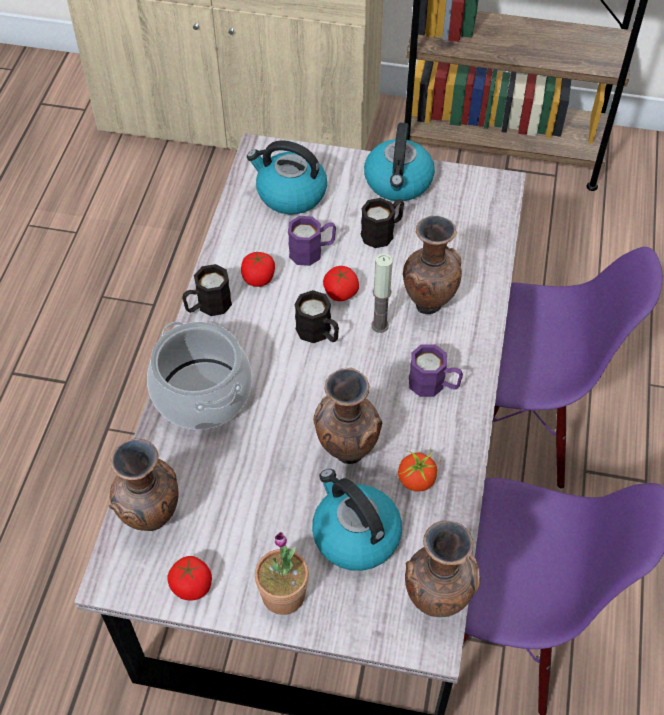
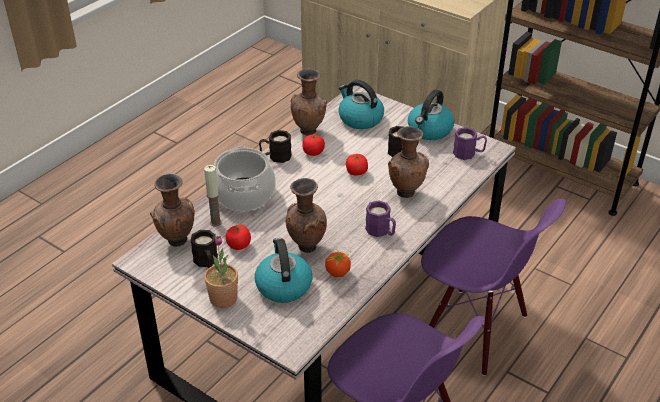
camera: 25 degrees right, 15 degrees down
(192, 586) = (177, 277): tomato -> tomato (239, 245)
(312, 251) = (353, 148): purple mug -> purple mug (468, 153)
(319, 333) = (330, 187): black mug -> black mug (207, 262)
(380, 325) = (369, 194): candle -> candle (215, 222)
(436, 600) = (309, 331): brown vase -> brown vase (309, 131)

